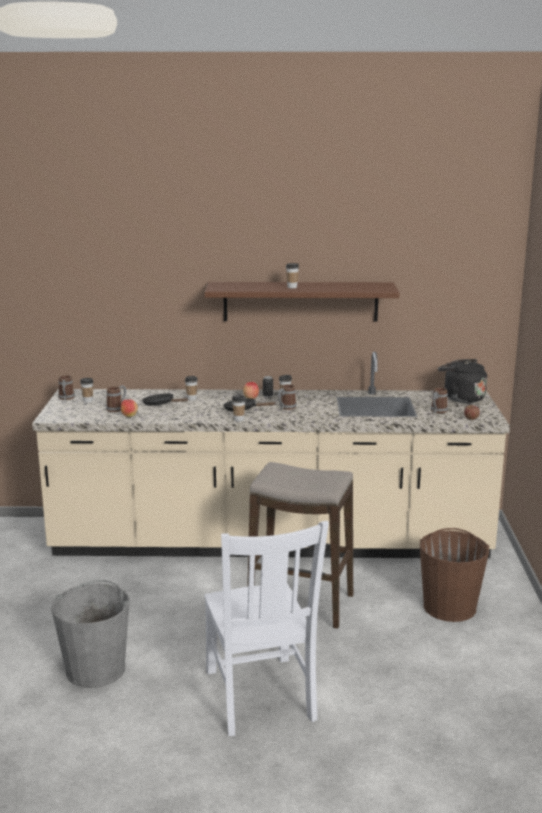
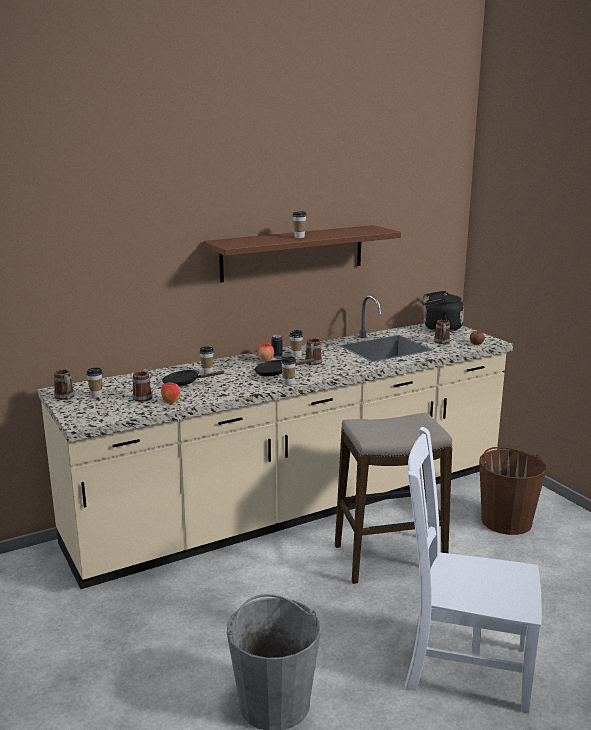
camera: 30 degrees left, 0 degrees up
(260, 697) = (462, 666): white chair -> white chair turned 150 degrees clockwise

